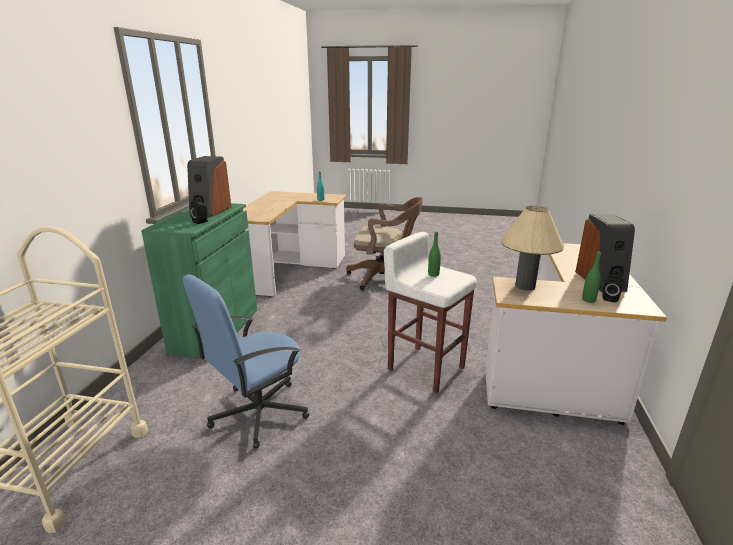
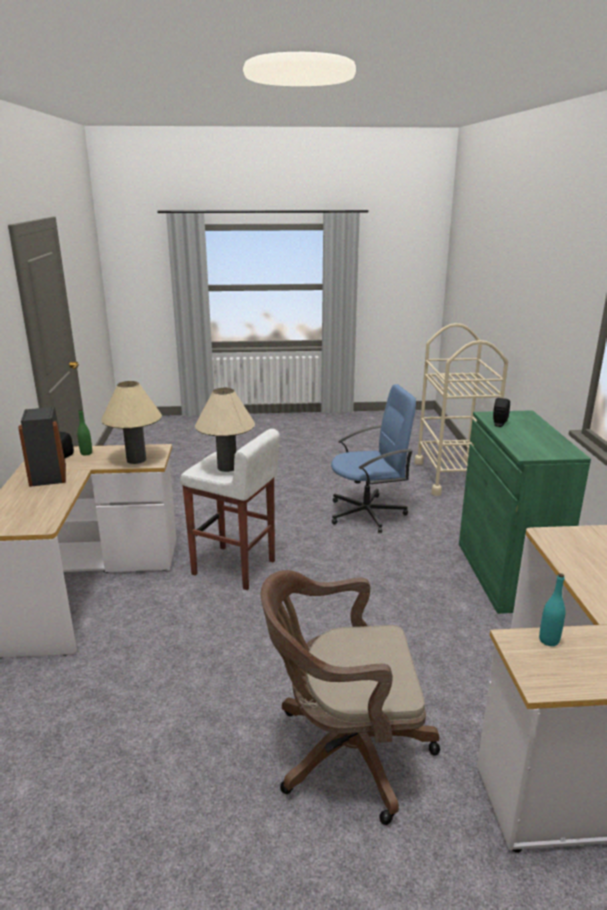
camera: 165 degrees right, 0 degrees up
(210, 211) = (528, 440): speaker -> none
(257, 413) = (367, 513): blue office chair -> blue office chair turned 45 degrees clockwise
(433, 274) = (227, 467): green bottle -> beige table lamp

